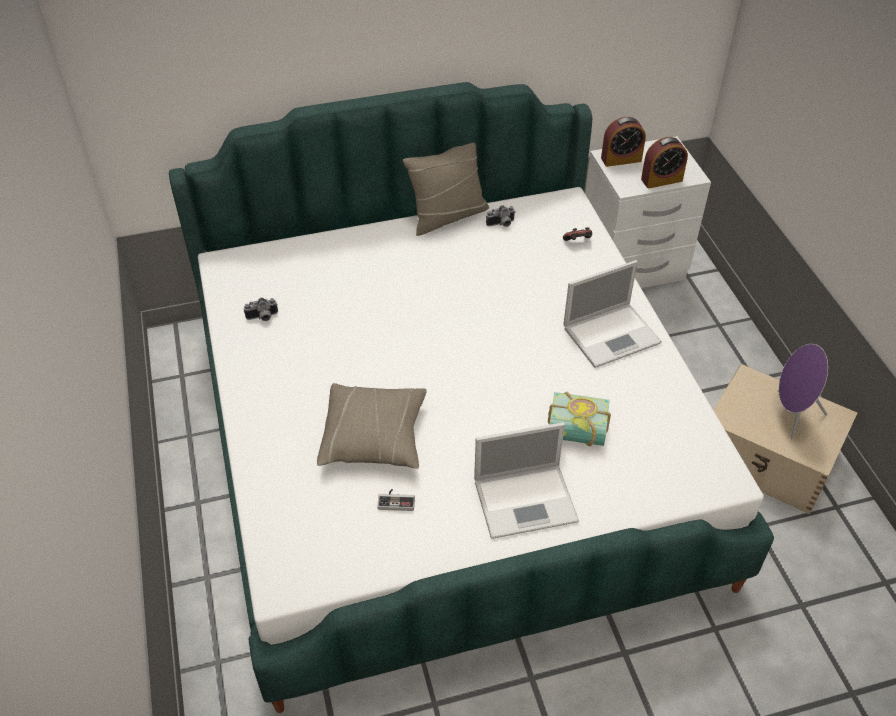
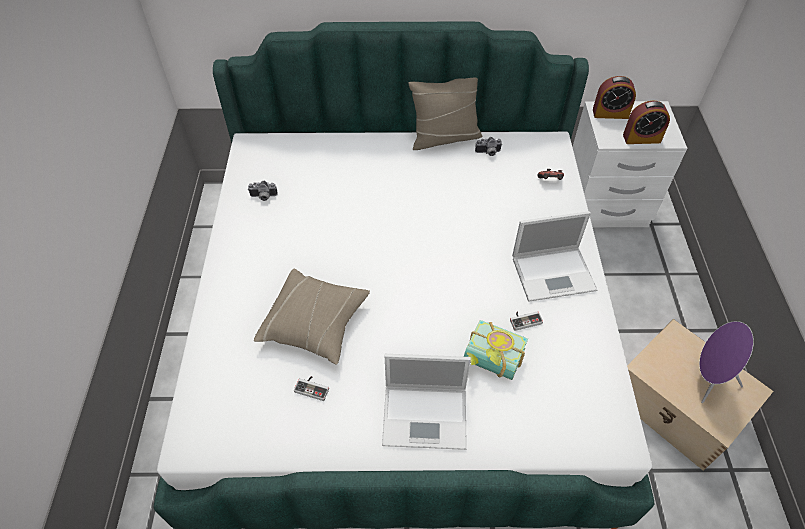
camera: 15 degrees right, 5 degrees up
(596, 386) = (524, 319): none -> game controller

